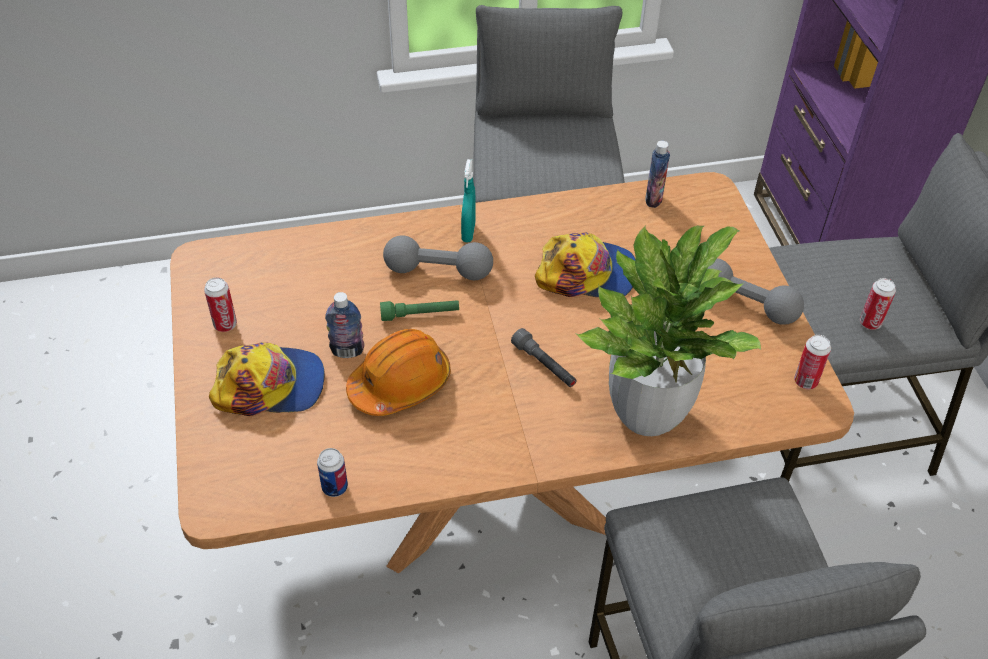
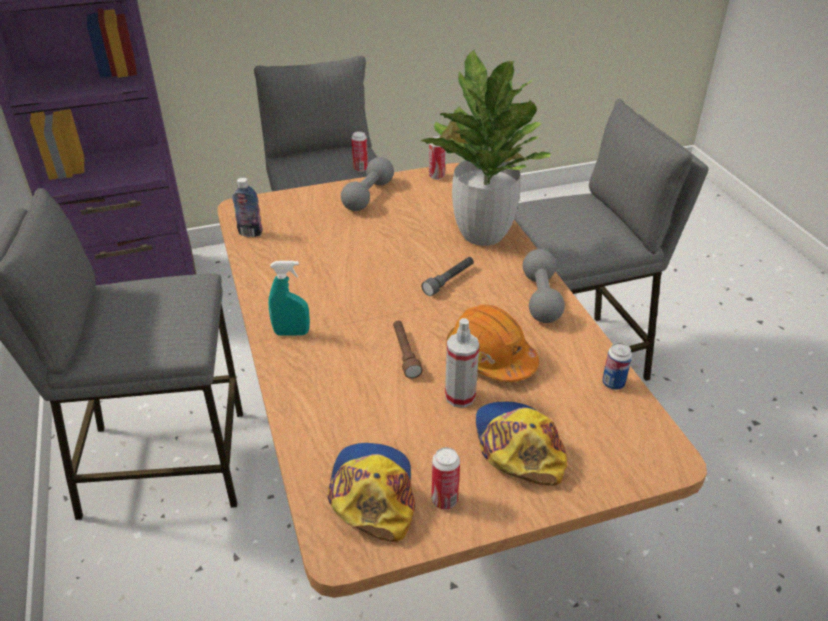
camera: 95 degrees left, 10 degrees down
(347, 351) = (460, 396): bottle -> spray bottle
(420, 315) = (405, 354): green flashlight -> brown flashlight
(438, 271) = (346, 347): grey dumbbell -> grey dumbbell (541, 298)
(587, 273) = (342, 264): cap -> cap (373, 493)

